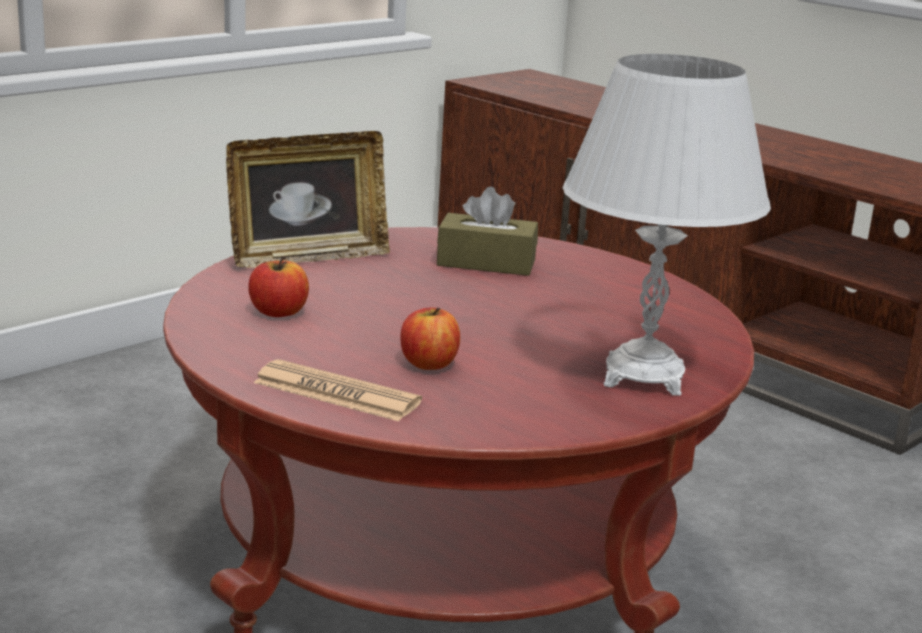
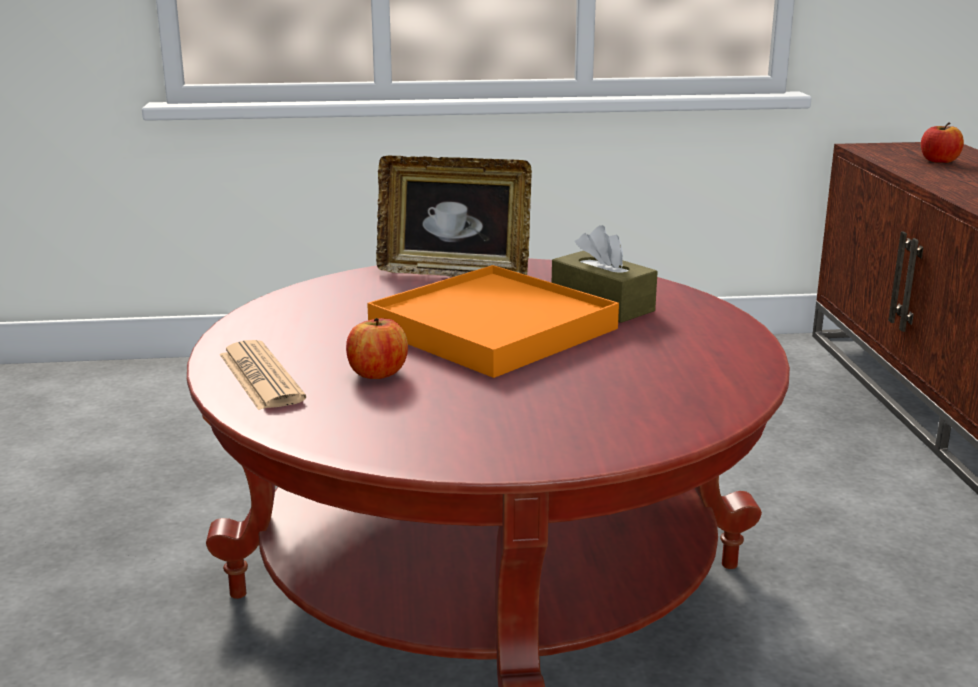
camera: 40 degrees right, 0 degrees up
(278, 312) = (345, 308): apple -> apple (939, 161)
(444, 303) = (493, 329): none -> orange tray
(644, 376) = (548, 433): white table lamp -> none

